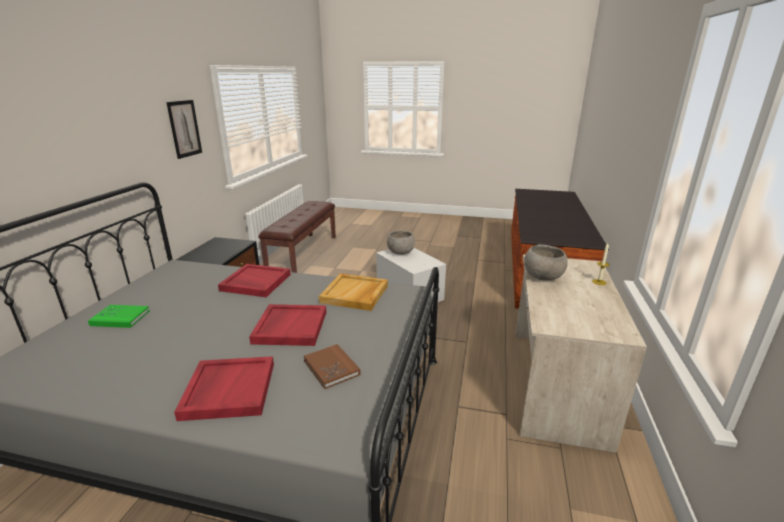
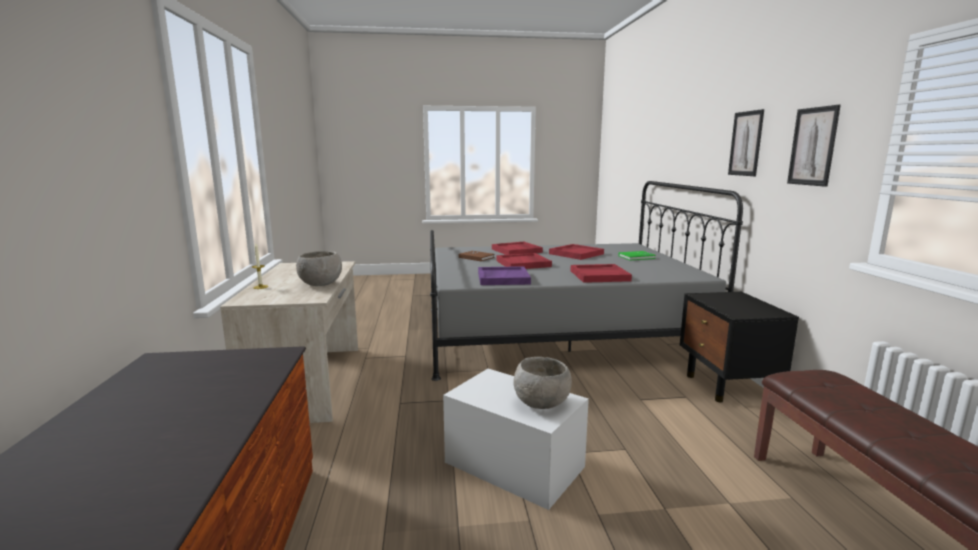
camera: 160 degrees right, 10 degrees down
(124, 135) = (746, 143): none -> picture
(165, 349) = (576, 254): none -> red tray
(355, 294) = (502, 278): beige tray -> purple tray

